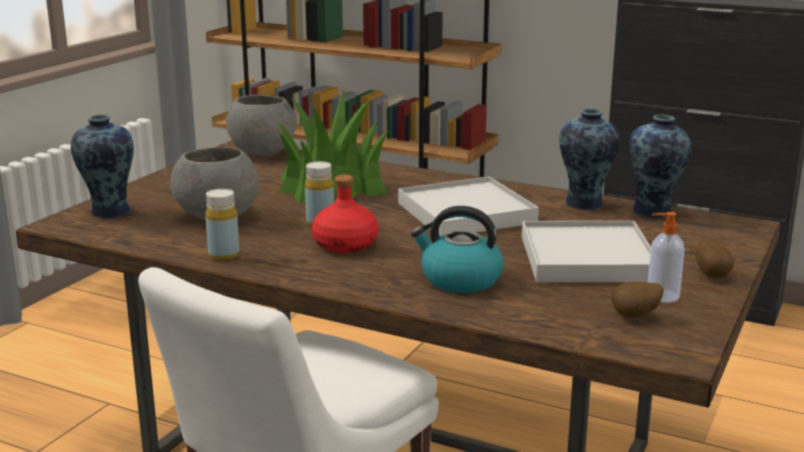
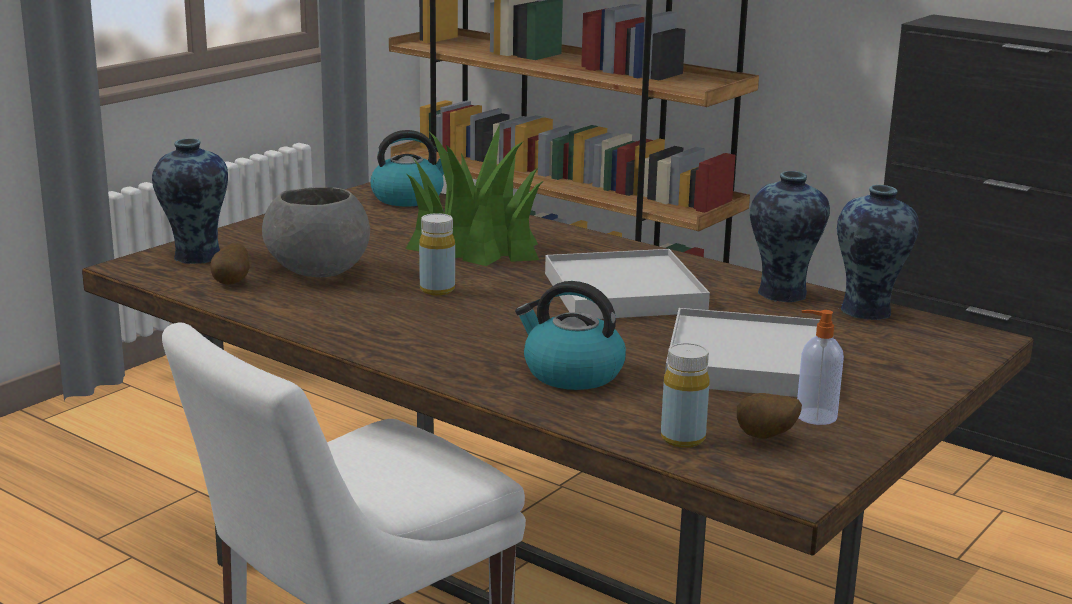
camera: 10 degrees right, 0 degrees up
(224, 255) = (304, 318): yellow bottle -> yellow bottle (682, 439)
(262, 153) = (409, 198): grey bowl -> kettle
(346, 245) = (455, 319): red bottle -> none
(713, 275) = (898, 397): potato -> potato (232, 282)

